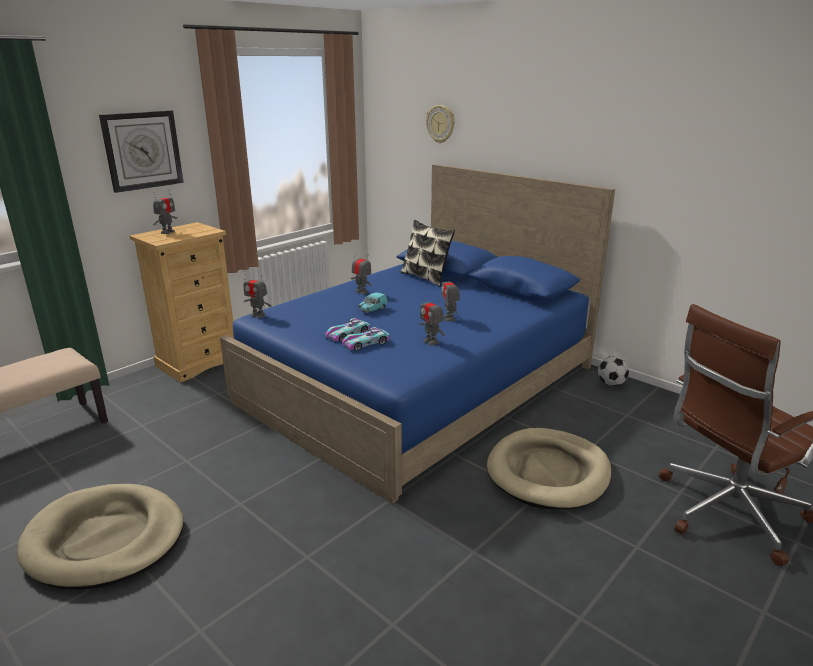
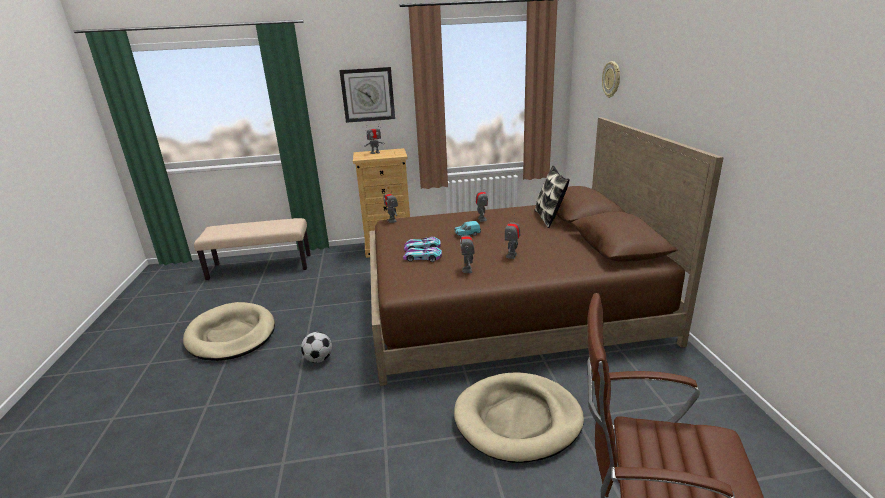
camera: 40 degrees right, 0 degrees up
(420, 384) = (508, 307): blue bed -> brown bed
(611, 384) = (689, 370): football -> football (319, 359)

